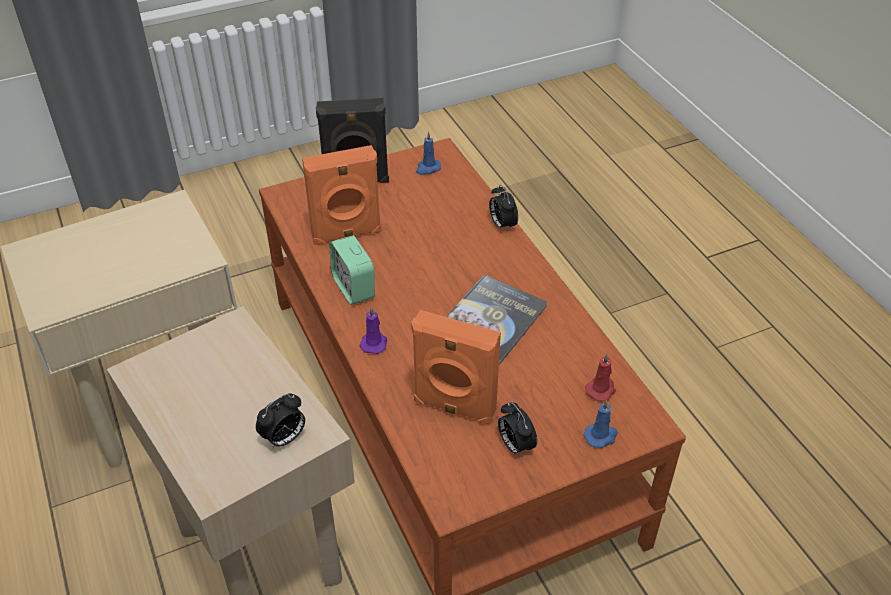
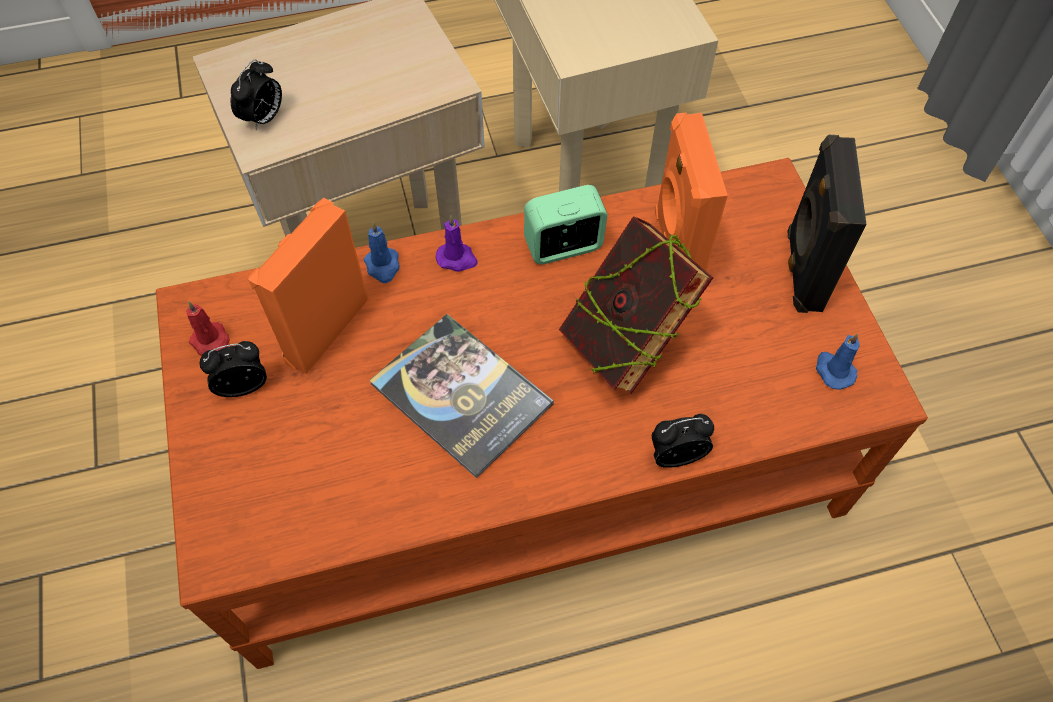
camera: 100 degrees right, 15 degrees up
(284, 439) = (264, 118): alarm clock -> alarm clock turned 120 degrees counterclockwise
(427, 251) = (626, 341): none -> book
(601, 389) = (298, 512): red candle -> red candle (212, 342)
(601, 436) = (221, 490): blue candle -> blue candle (383, 266)

